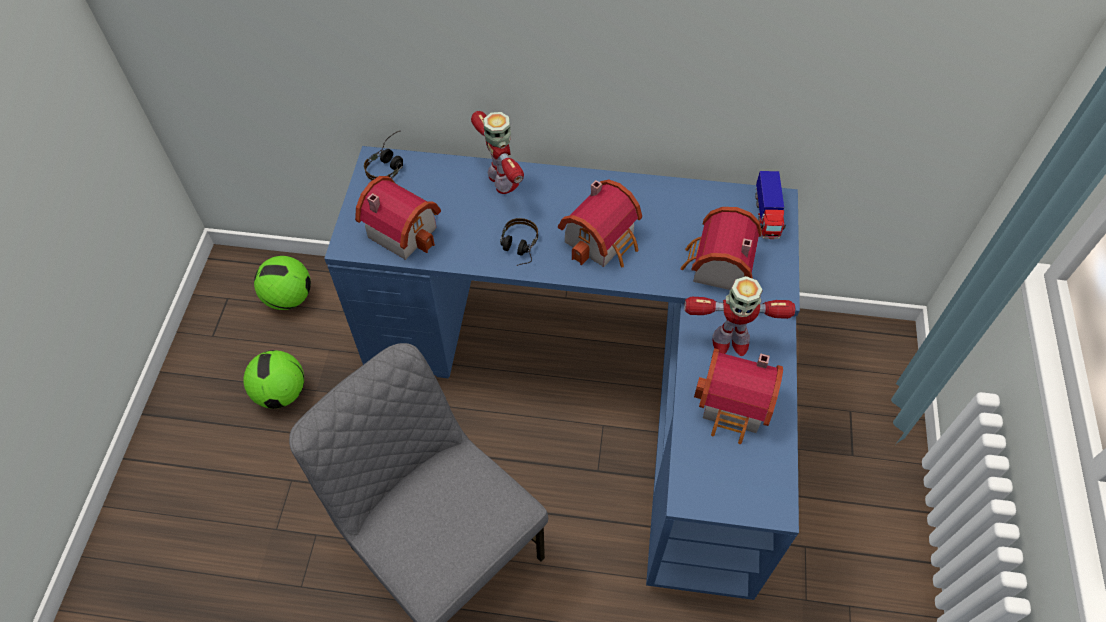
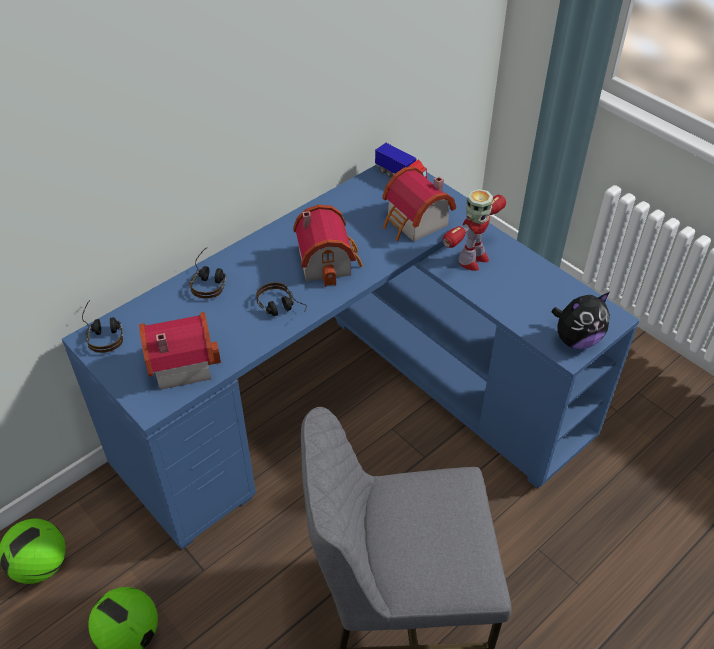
camera: 50 degrees left, 10 degrees down
(502, 182) = (210, 280): toy robot -> headphones
(713, 491) = (576, 339): none -> plush toy
(735, 407) = (523, 289): toy house -> none

